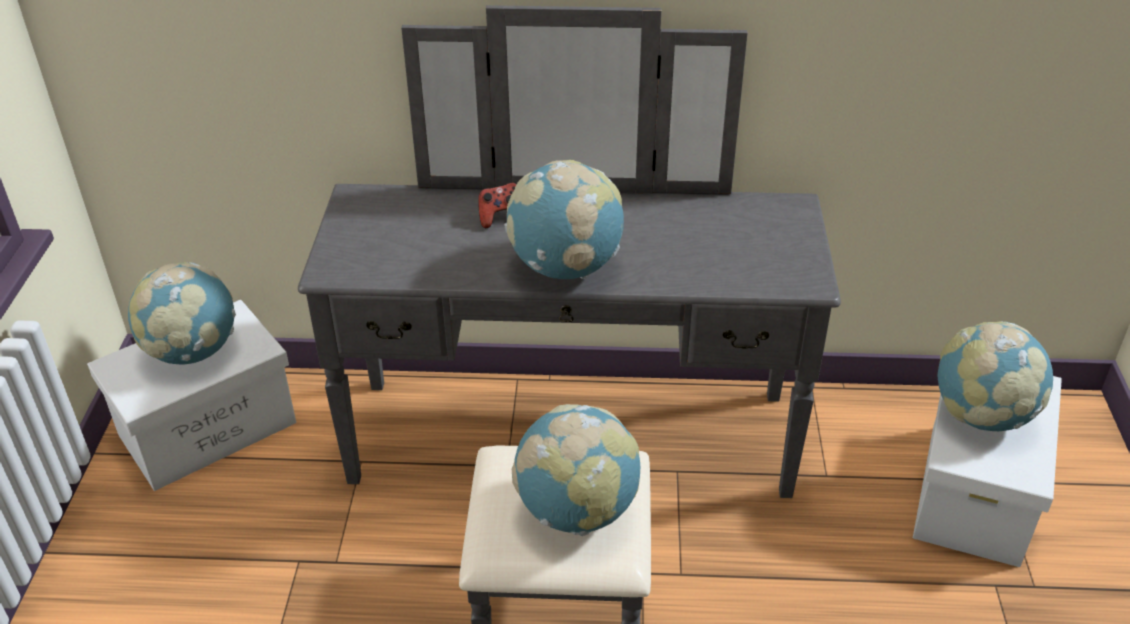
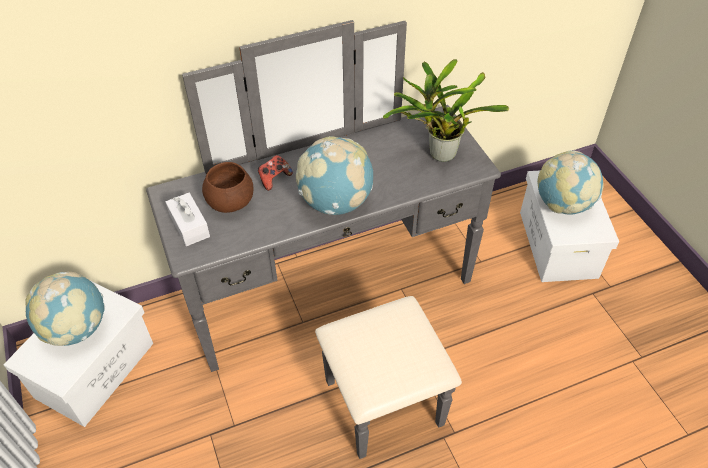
camera: 25 degrees left, 10 degrees up
(356, 239) = (189, 226): none -> white tissue box
(427, 228) = (231, 202): none -> brown bowl
(577, 511) = (401, 350): globe -> none
(757, 250) = (438, 154): none -> potted plant

